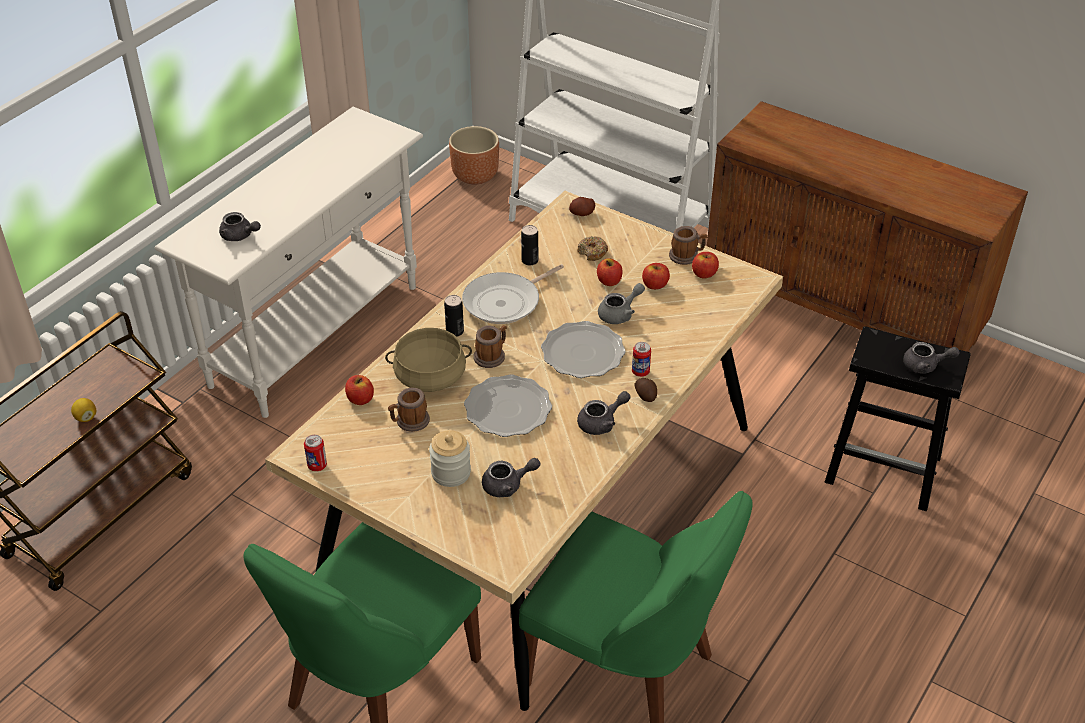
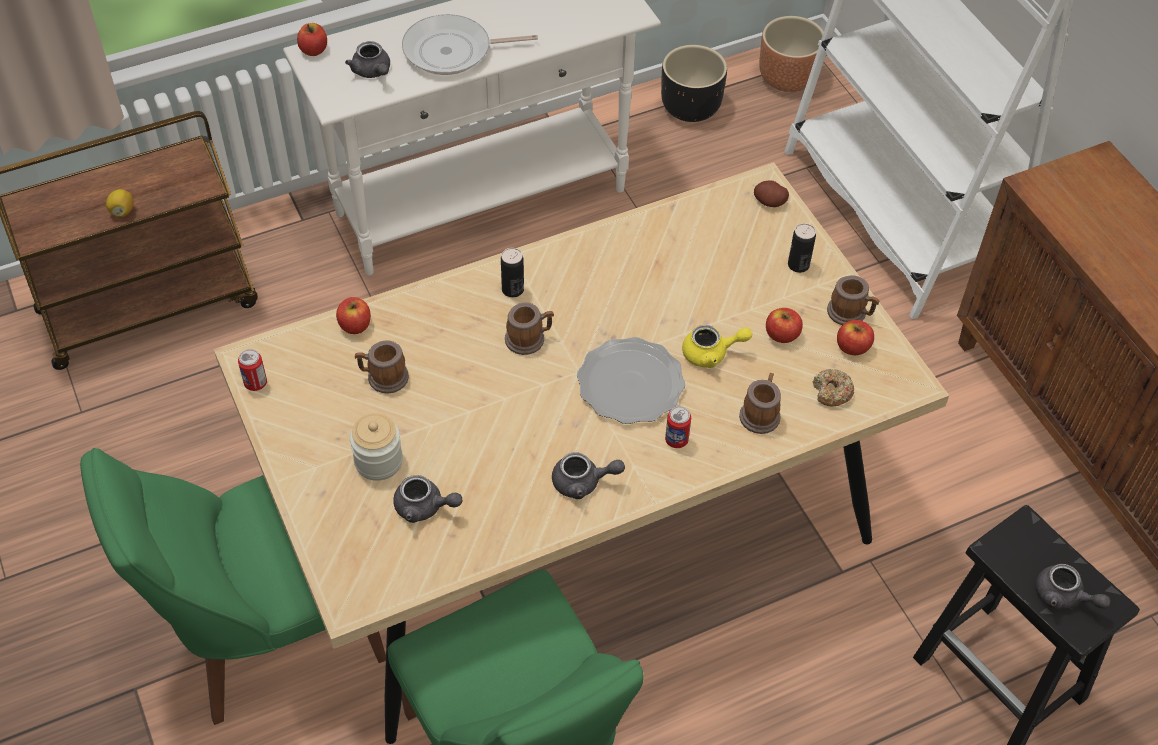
camera: 30 degrees right, 10 degrees up
(422, 218) = (691, 108): none -> black planter
(430, 376) = (446, 333): beige cooking pot -> none
(505, 302) = (595, 278): frying pan -> frying pan (453, 51)
(508, 409) = (496, 413): plate -> none
(530, 260) = (662, 237): can -> can (798, 265)
(592, 252) = (742, 259): donut -> donut (831, 392)
(609, 281) = (732, 305): apple -> apple (314, 50)
(620, 314) = (711, 353): grey teapot -> yellow teapot
(645, 395) = (659, 472): potato -> none
(680, 334) = (760, 413): none -> mug

